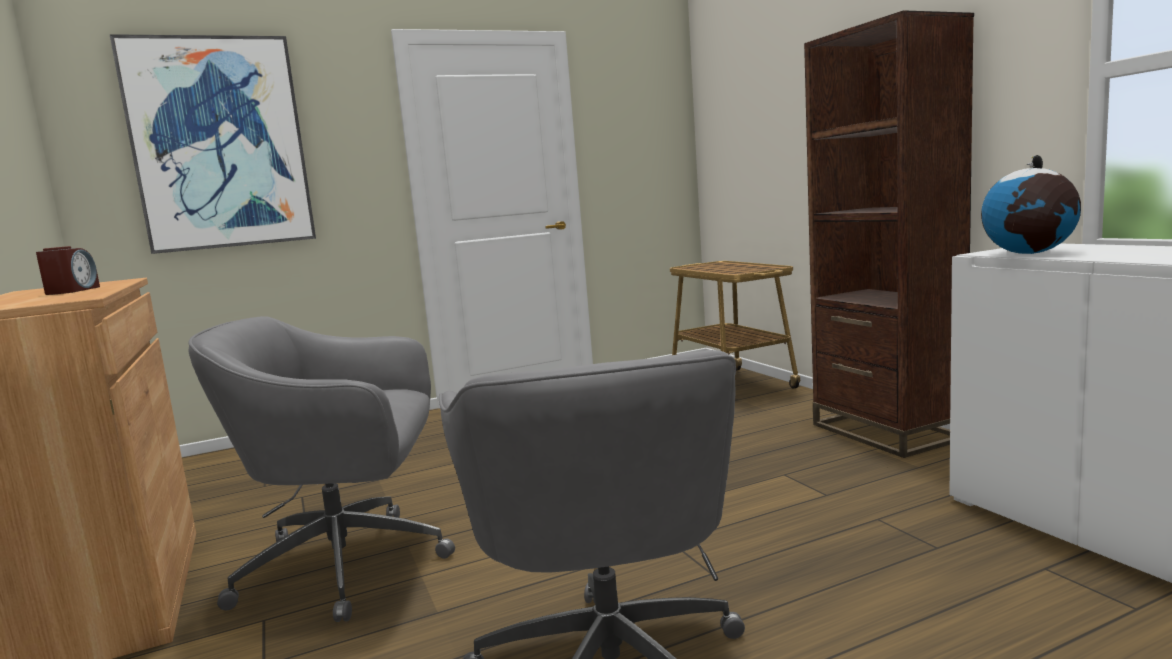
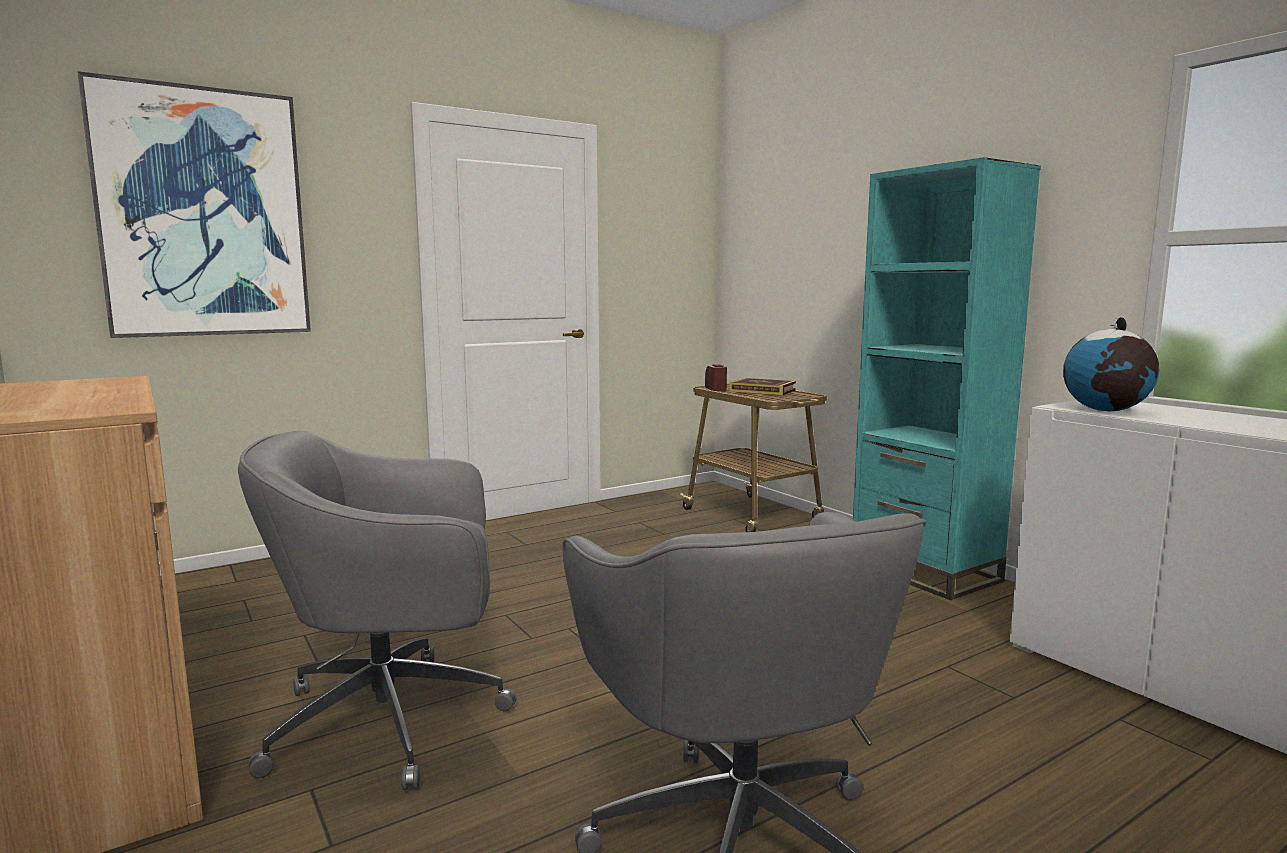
camera: 10 degrees left, 0 degrees up
(72, 291) = (82, 393): alarm clock -> alarm clock (716, 389)
(732, 266) = (762, 391): none -> book
(886, 432) = (924, 571): brown bookcase -> turquoise bookcase

